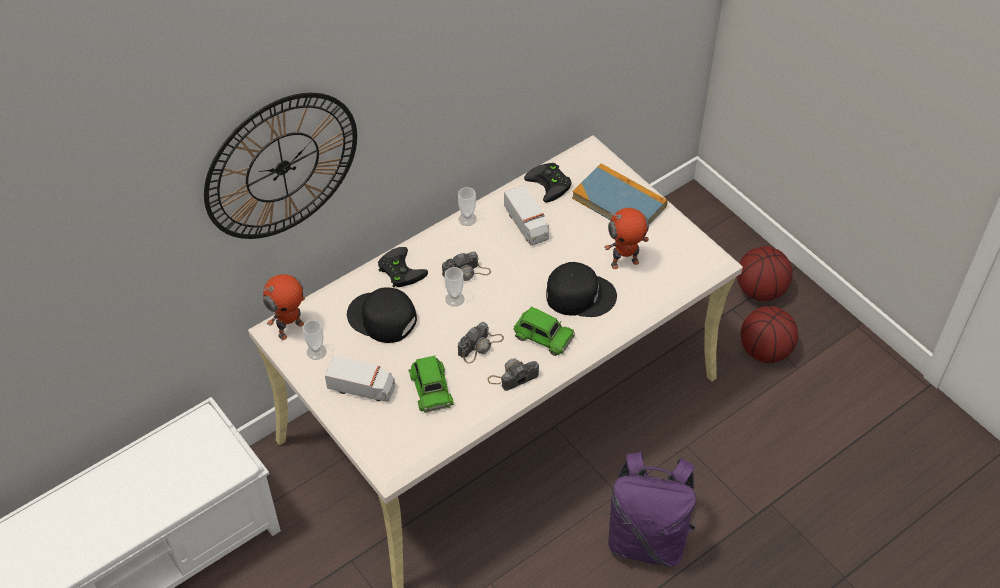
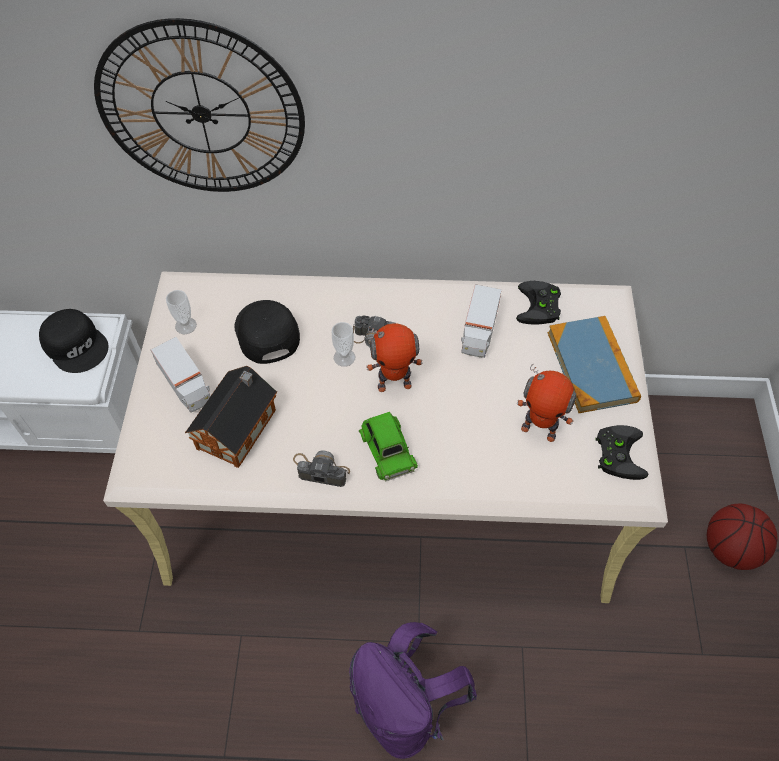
camera: 40 degrees right, 5 degrees up
(290, 328) = (187, 291): toy robot -> toy robot (394, 384)
(399, 270) = (324, 299): black game controller -> black game controller (617, 452)
(430, 388) = (239, 426): green toy car -> toy house
(467, 219) = (429, 291): cup -> none
(480, 346) = (321, 418): camera -> none
(579, 294) = (462, 433): black cap -> black cap (76, 344)
(765, 351) = (683, 612): basketball -> none

